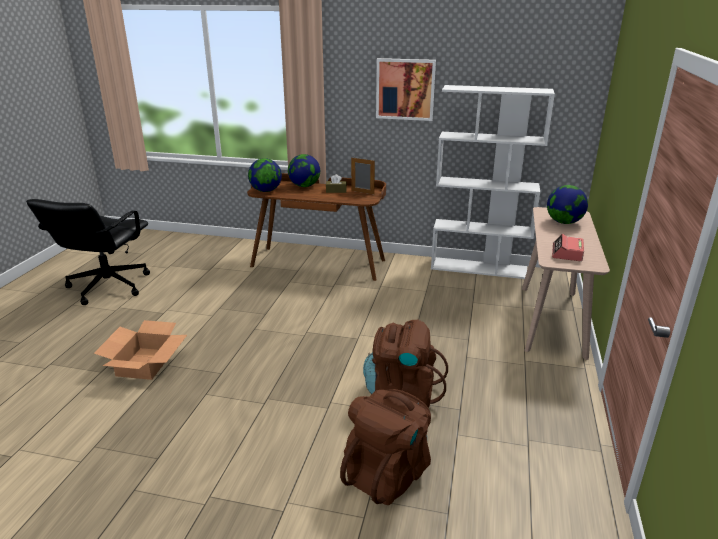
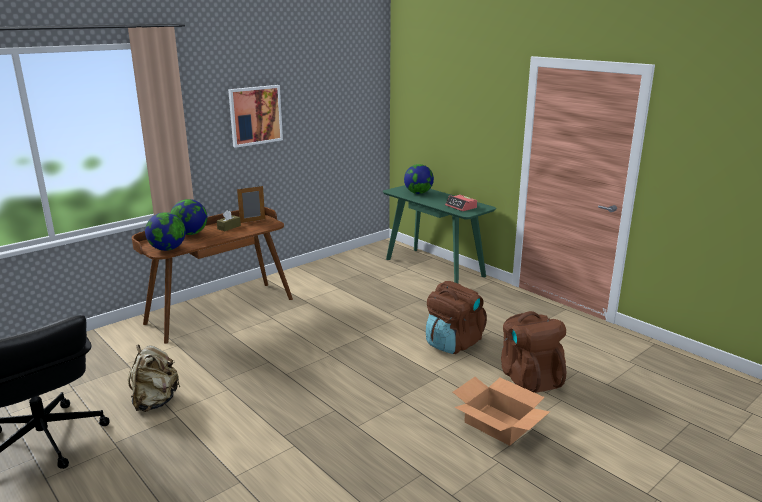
camera: 55 degrees left, 5 degrees down
(145, 363) = (262, 449): cardboard box -> cardboard box (498, 424)
(174, 298) = (155, 402): none -> beige backpack
(479, 268) = (338, 260): white bookcase -> none
(552, 320) = (434, 267): beige console table -> green console table

